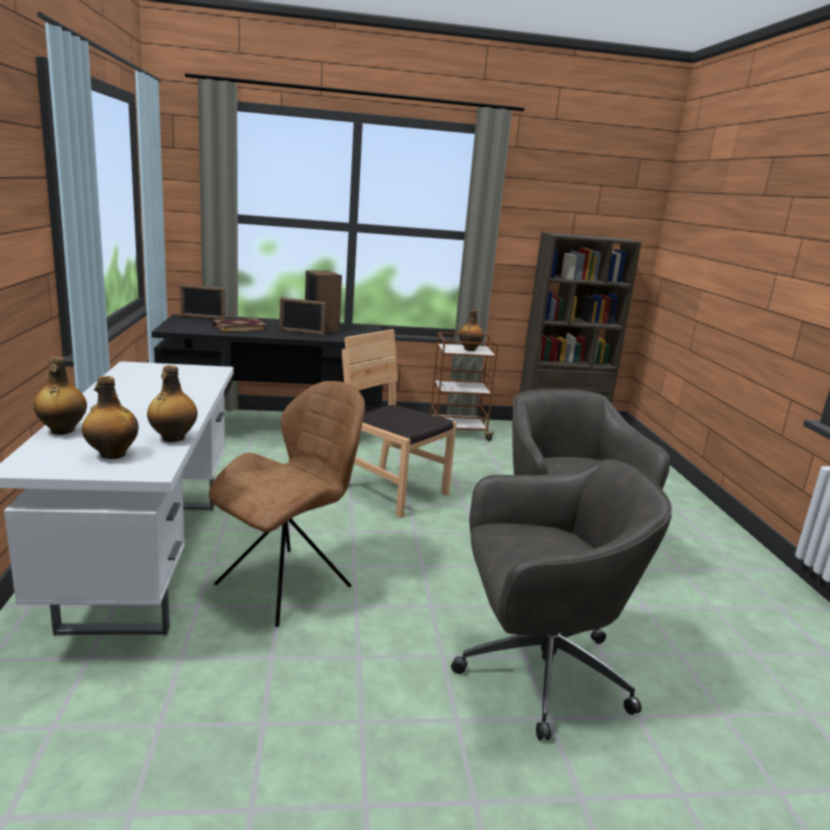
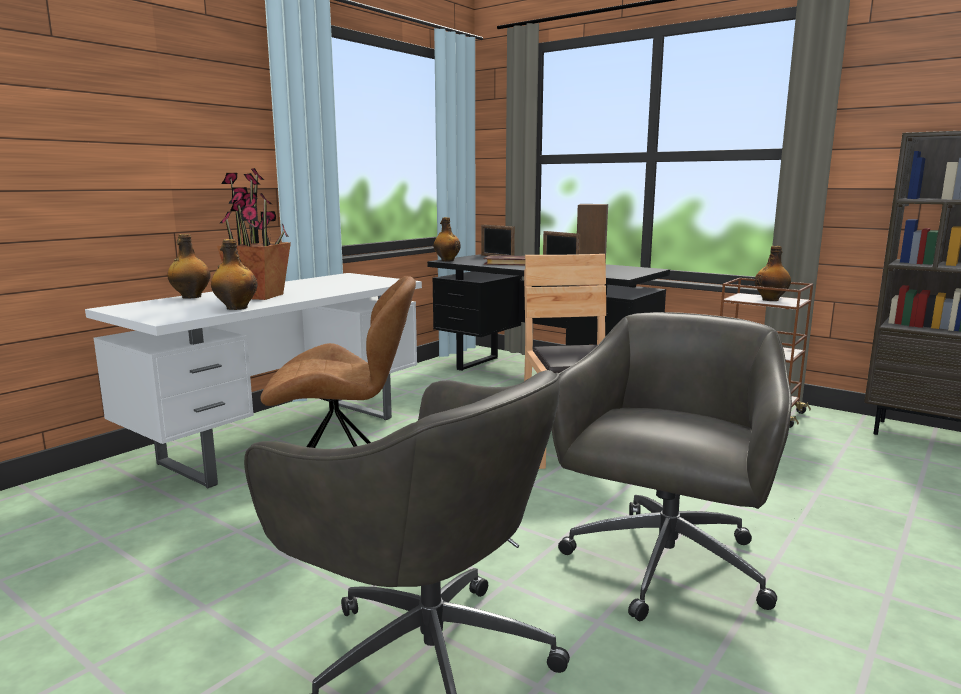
camera: 45 degrees right, 5 degrees down
(112, 454) = (174, 310): bottle -> bottle (447, 260)
(139, 416) = (258, 296): none -> potted plant

